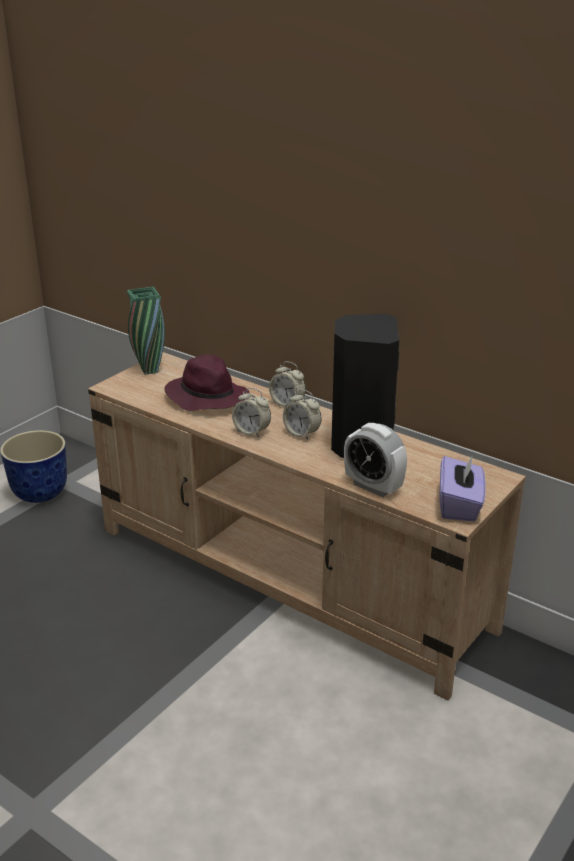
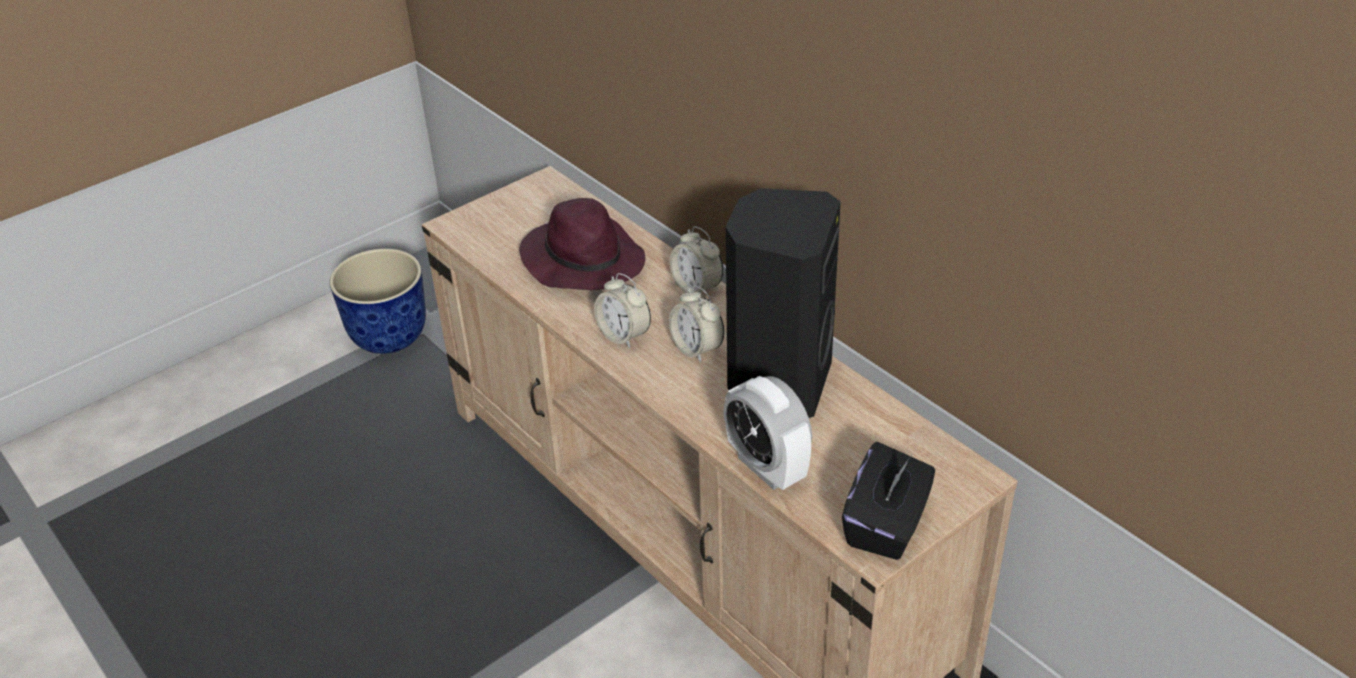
camera: 15 degrees right, 10 degrees up
(149, 370) = (519, 200): green vase -> none
(459, 505) = (887, 525): purple tissue box -> black tissue box

